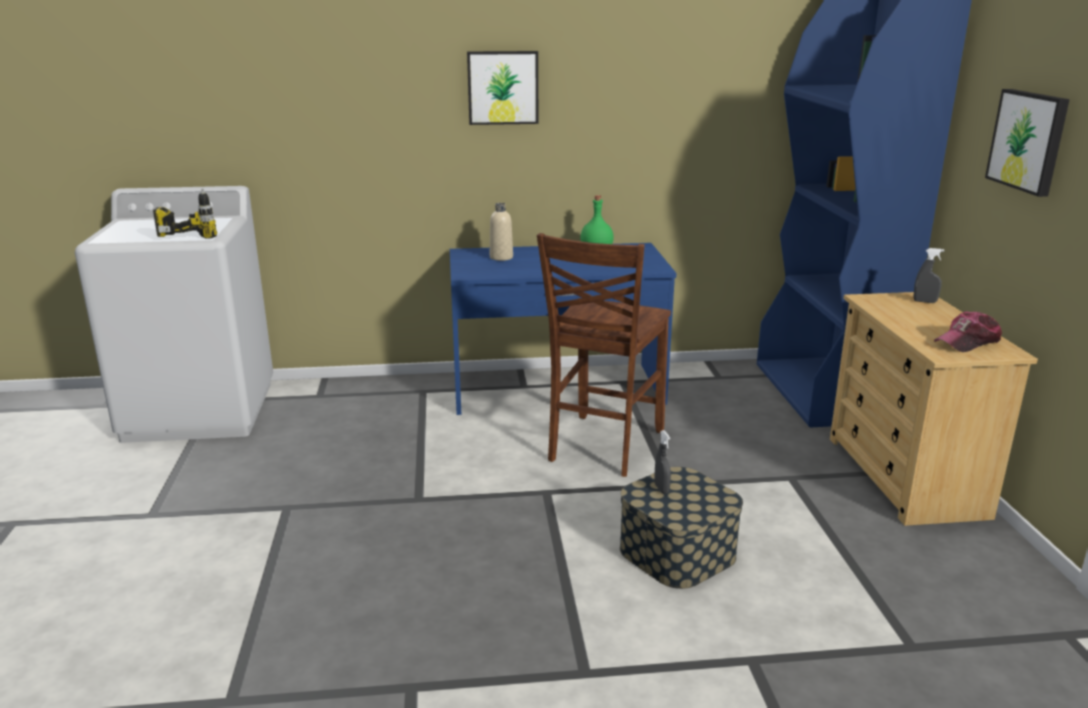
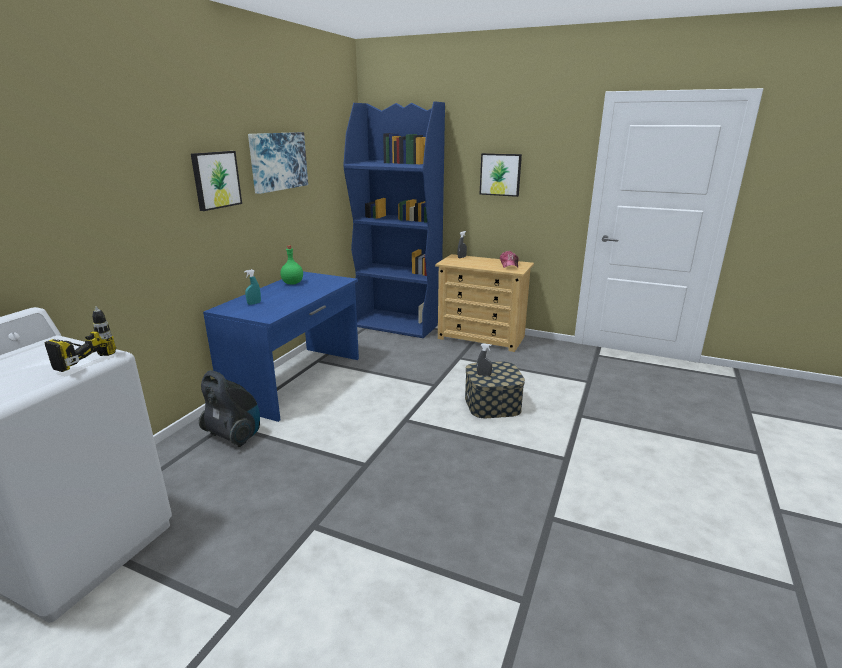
camera: 60 degrees left, 0 degrees up
(406, 404) = (234, 436): none -> vacuum cleaner
(501, 257) = (254, 303): beige bottle -> turquoise spray bottle
(602, 446) = (378, 389): brown chair -> none
(632, 71) = (278, 161): none -> picture

